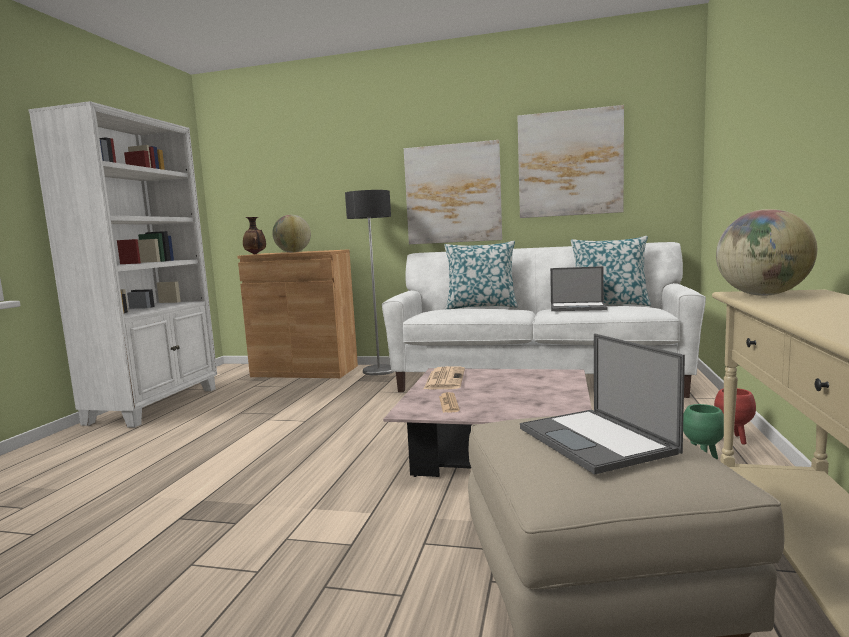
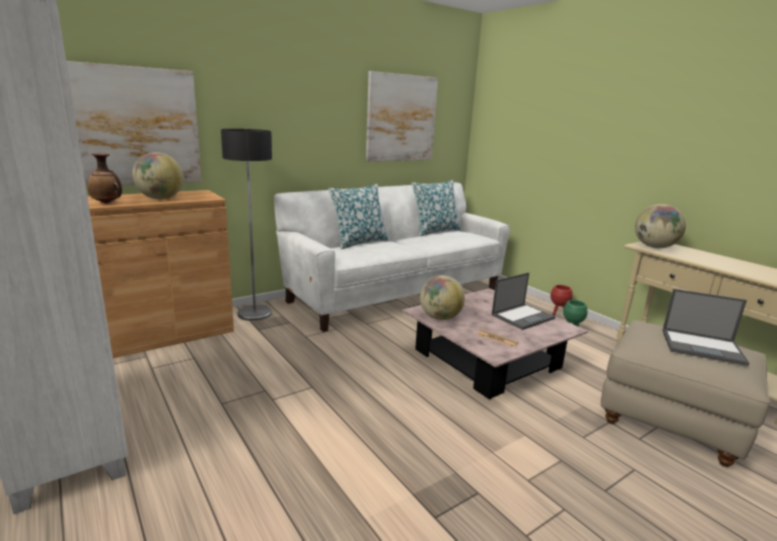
camera: 50 degrees left, 10 degrees up
(444, 379) = (440, 317): newspaper -> globe
(453, 194) = (313, 135): picture -> picture (138, 127)
(578, 307) = (438, 238): laptop -> laptop (523, 316)

